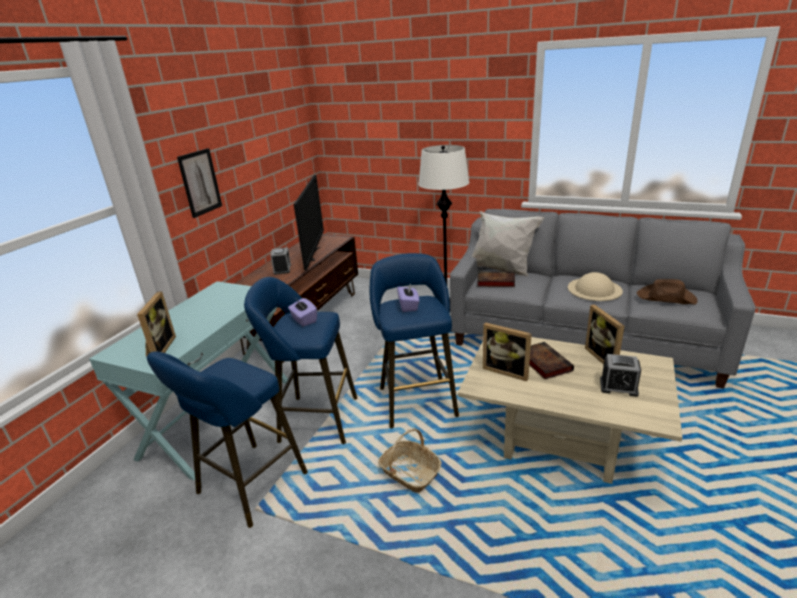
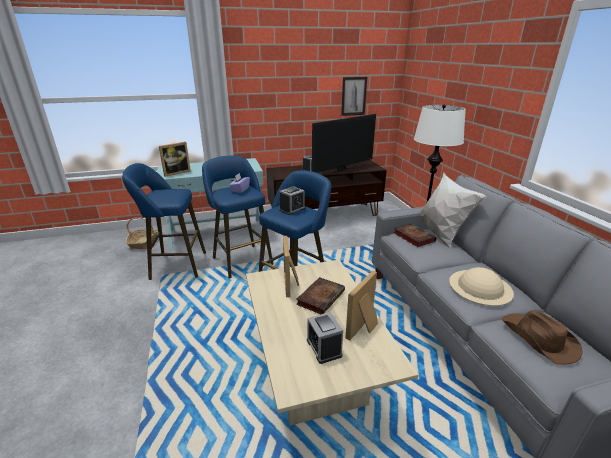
camera: 50 degrees right, 0 degrees up
(200, 182) = (270, 95): picture -> picture (353, 96)
(408, 306) = (292, 209): purple tissue box -> alarm clock
(409, 473) = (223, 313): basket -> basket (143, 242)

